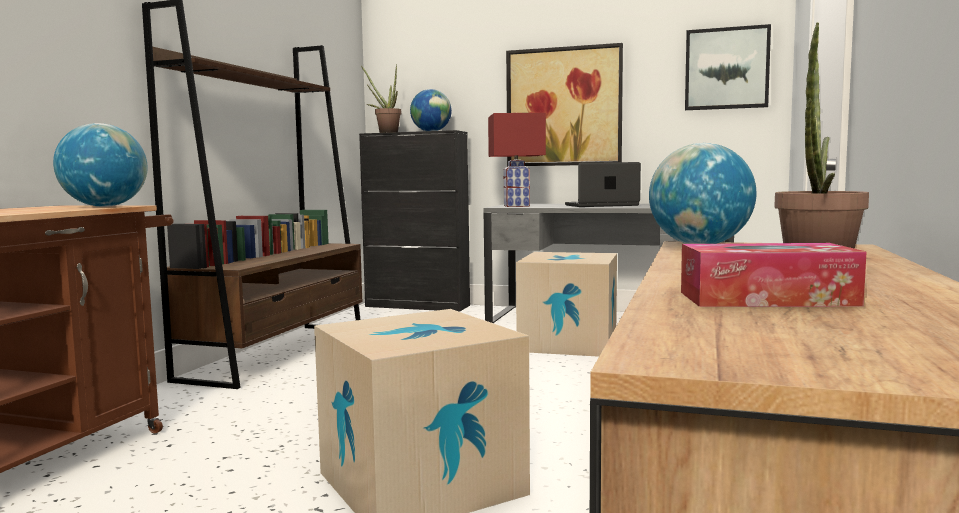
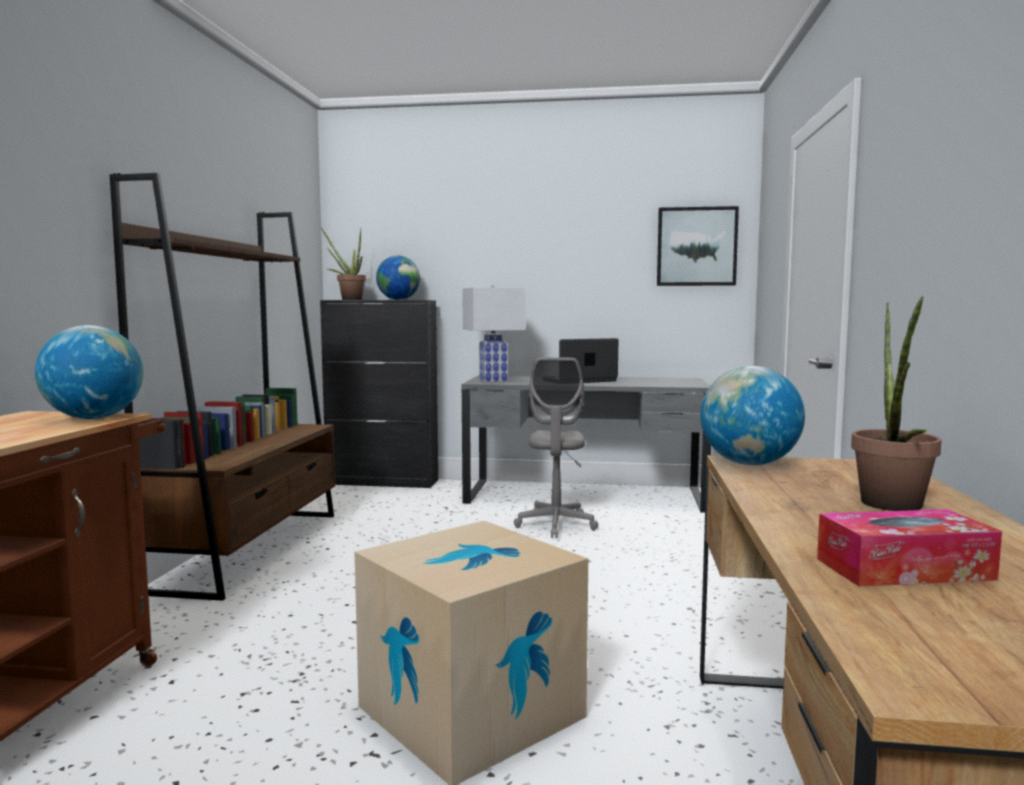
camera: 10 degrees left, 0 degrees up
(517, 206) = (494, 381): red table lamp -> white table lamp
(563, 107) = (536, 278): picture -> none
(568, 343) = (556, 525): cardboard box -> grey office chair

